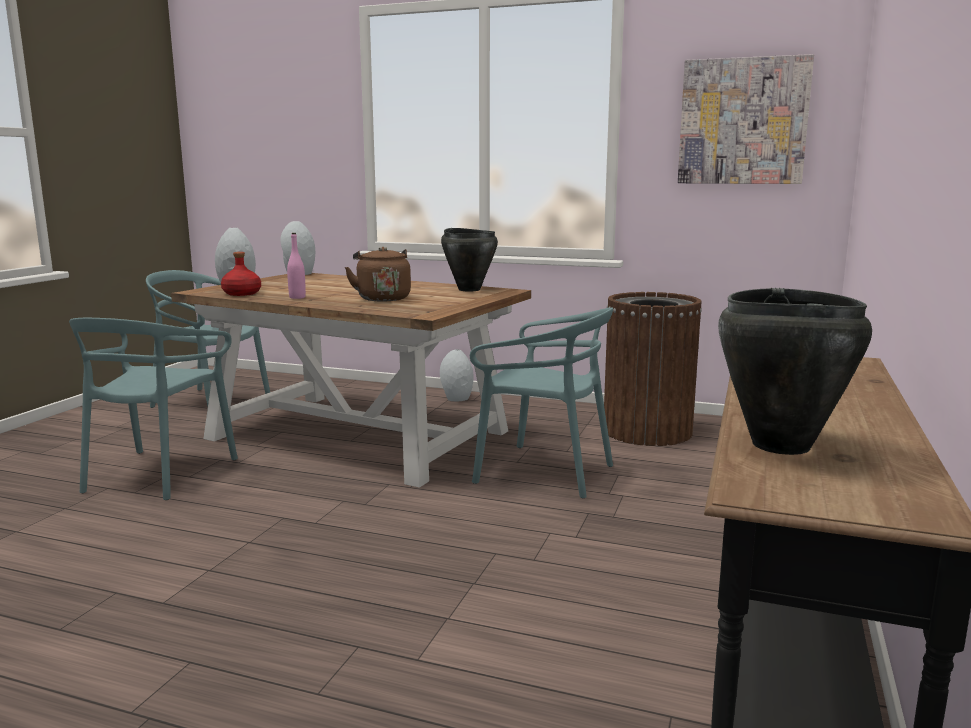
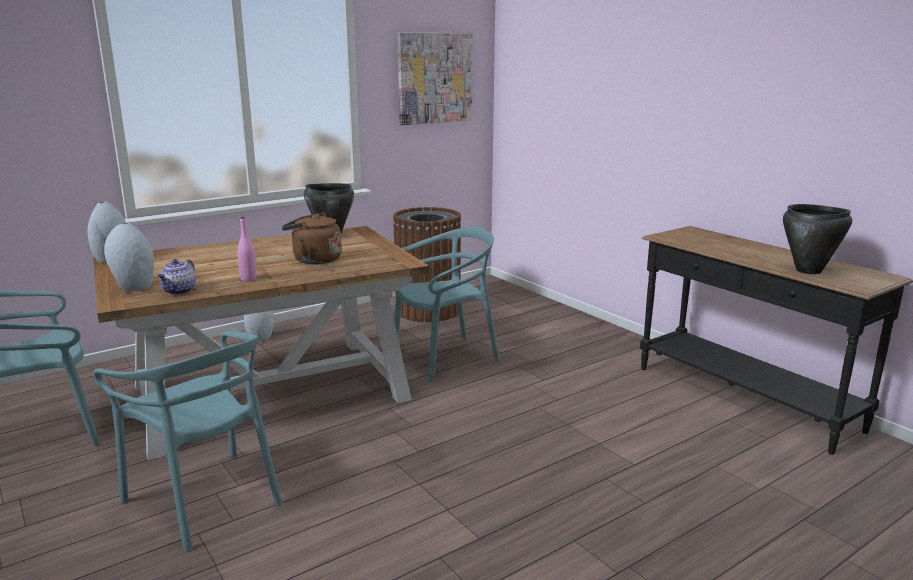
camera: 55 degrees left, 5 degrees up
(241, 294) = (179, 291): red bottle -> teapot

